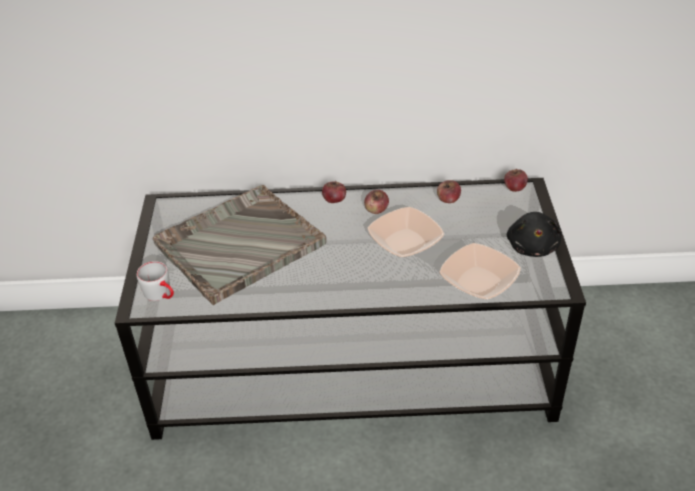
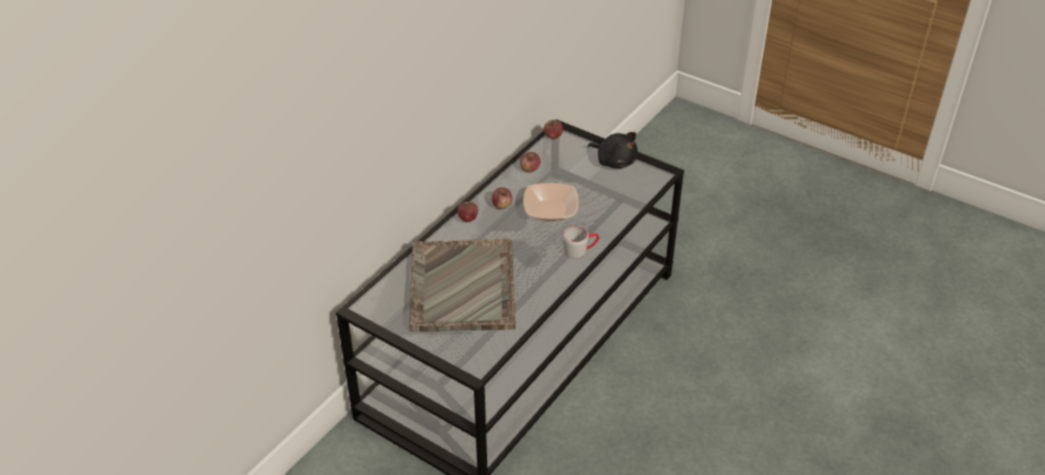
camera: 55 degrees left, 0 degrees up
(161, 294) = (472, 352): grey mug -> grey mug (580, 250)
(478, 282) = (623, 200): bowl -> none

